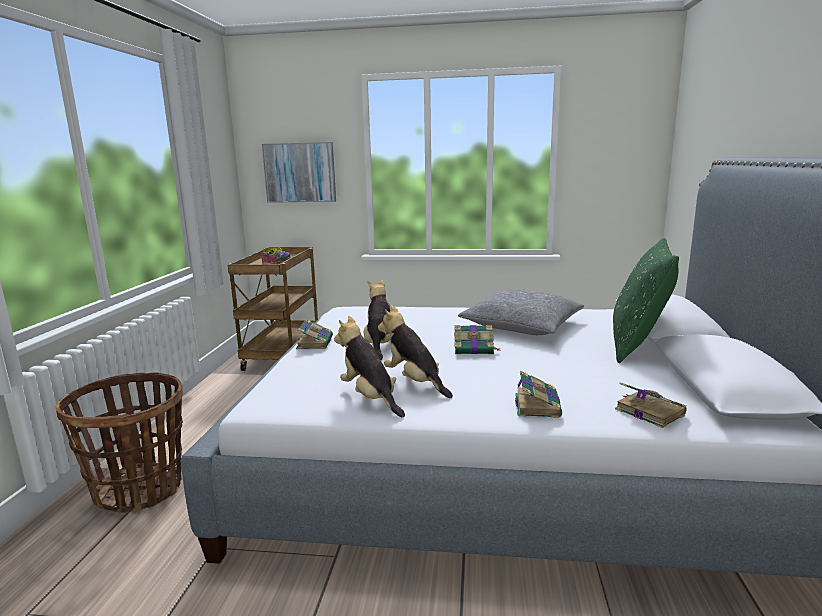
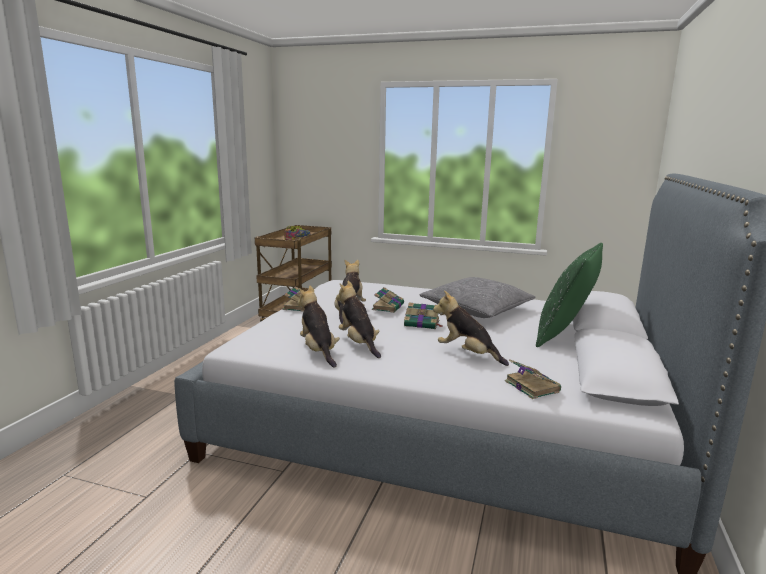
camera: 10 degrees right, 0 degrees up
(139, 489) = (158, 405): basket -> none
(300, 172) = (325, 163): picture -> none
(537, 405) = (443, 371): book -> book (388, 307)
(550, 381) = (467, 354): none -> plush toy

